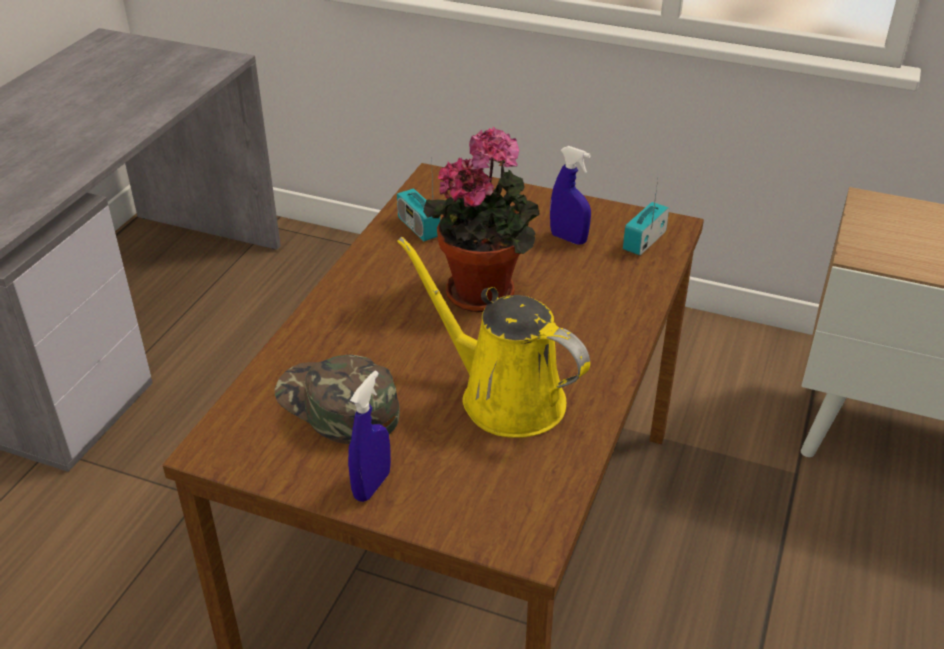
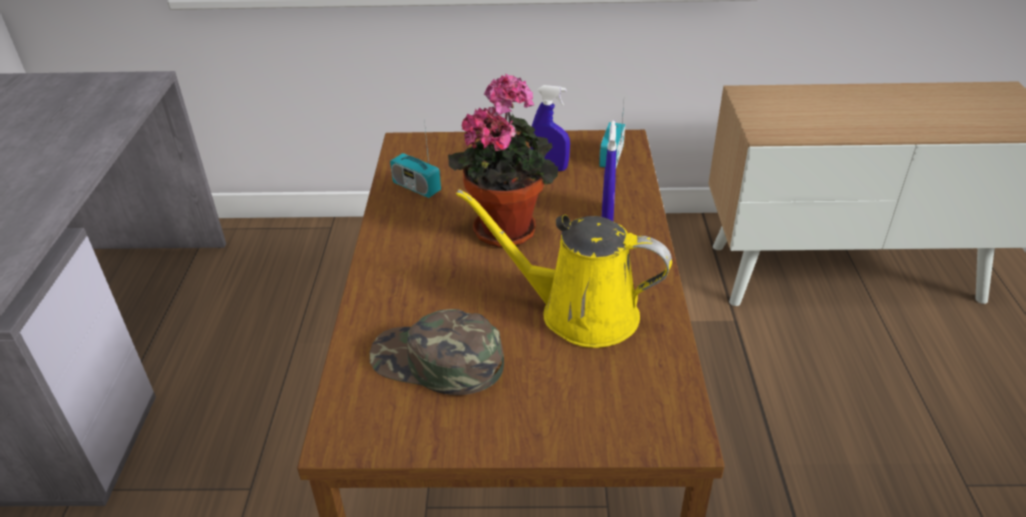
camera: 20 degrees left, 0 degrees up
(372, 485) = (513, 425): blue spray bottle -> blue spray bottle (607, 214)

